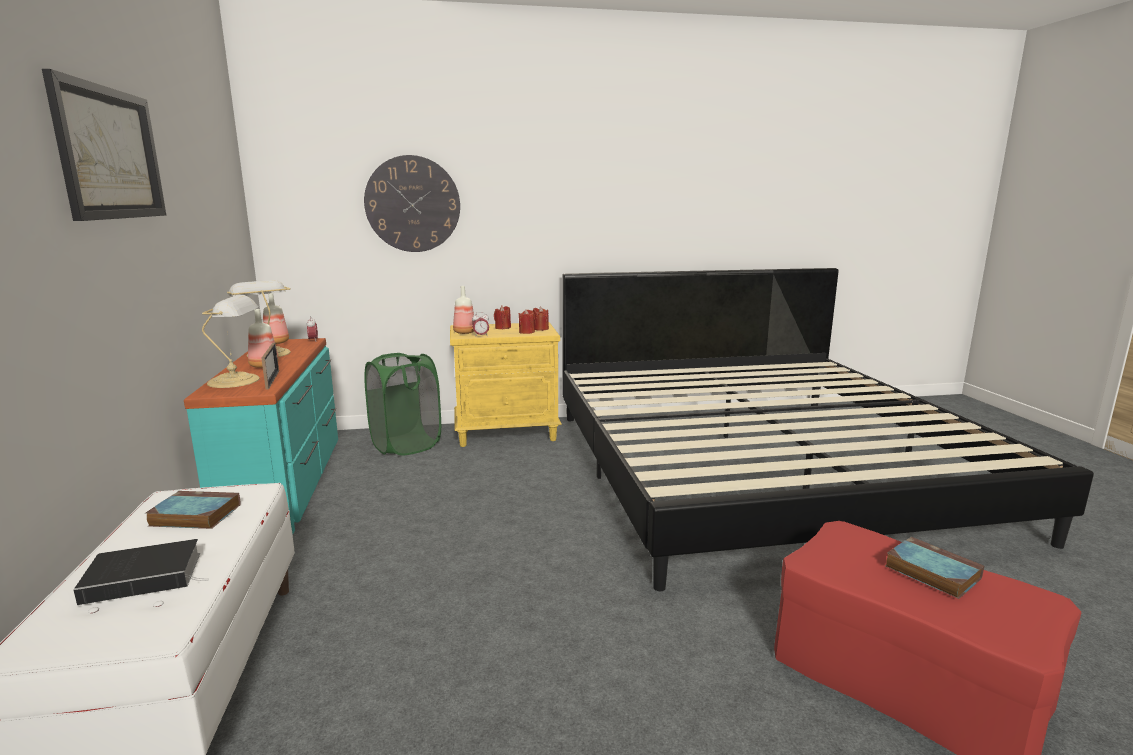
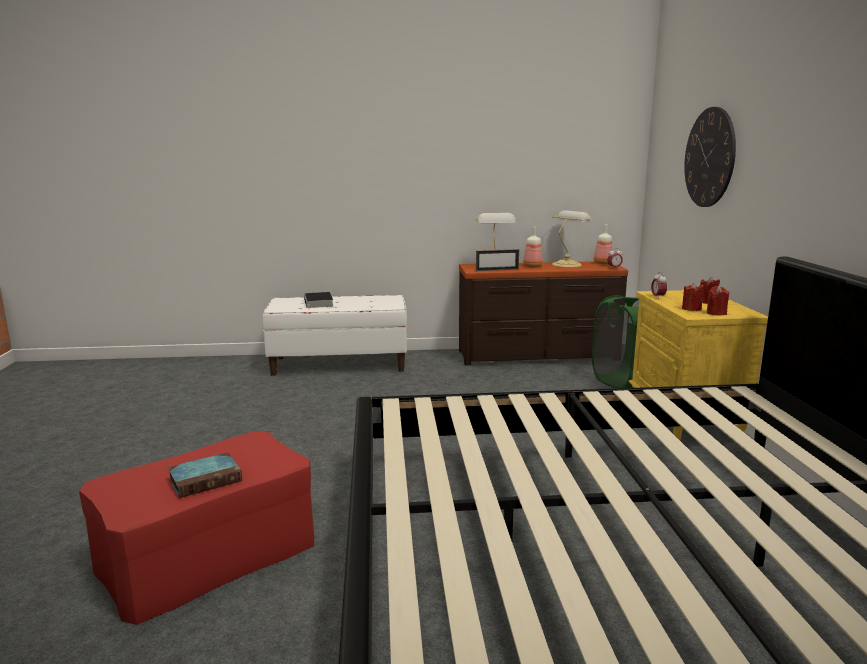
camera: 95 degrees right, 0 degrees up
(109, 153) = (438, 128): picture -> none
(193, 515) = (370, 301): book -> none
(286, 483) = (538, 356): turquoise dresser -> brown dresser
(464, 332) = (671, 293): bottle -> none

